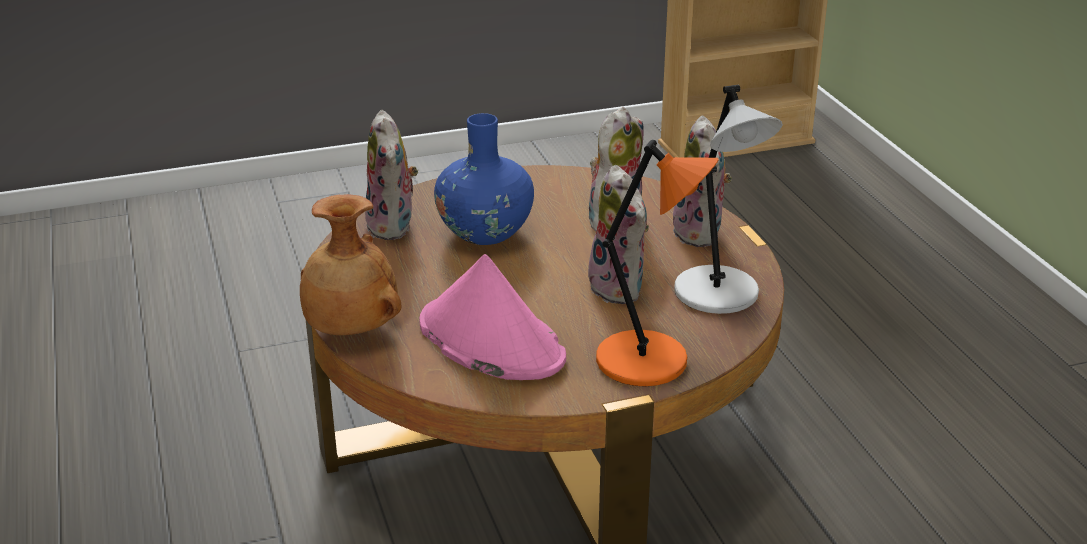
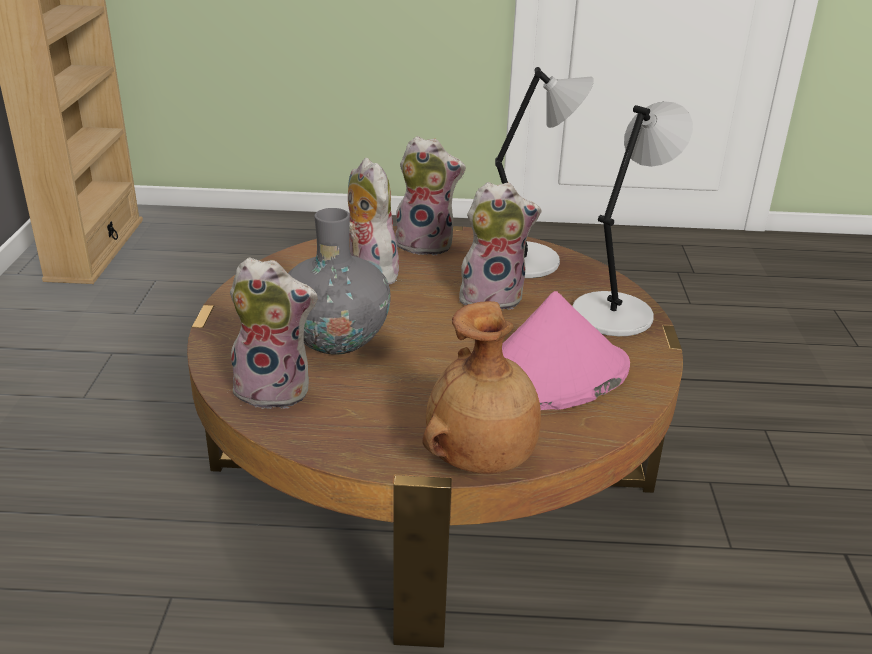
camera: 70 degrees left, 0 degrees up
(485, 232) = (337, 339): blue vase -> grey vase
(647, 361) = (614, 313): orange table lamp -> grey table lamp

